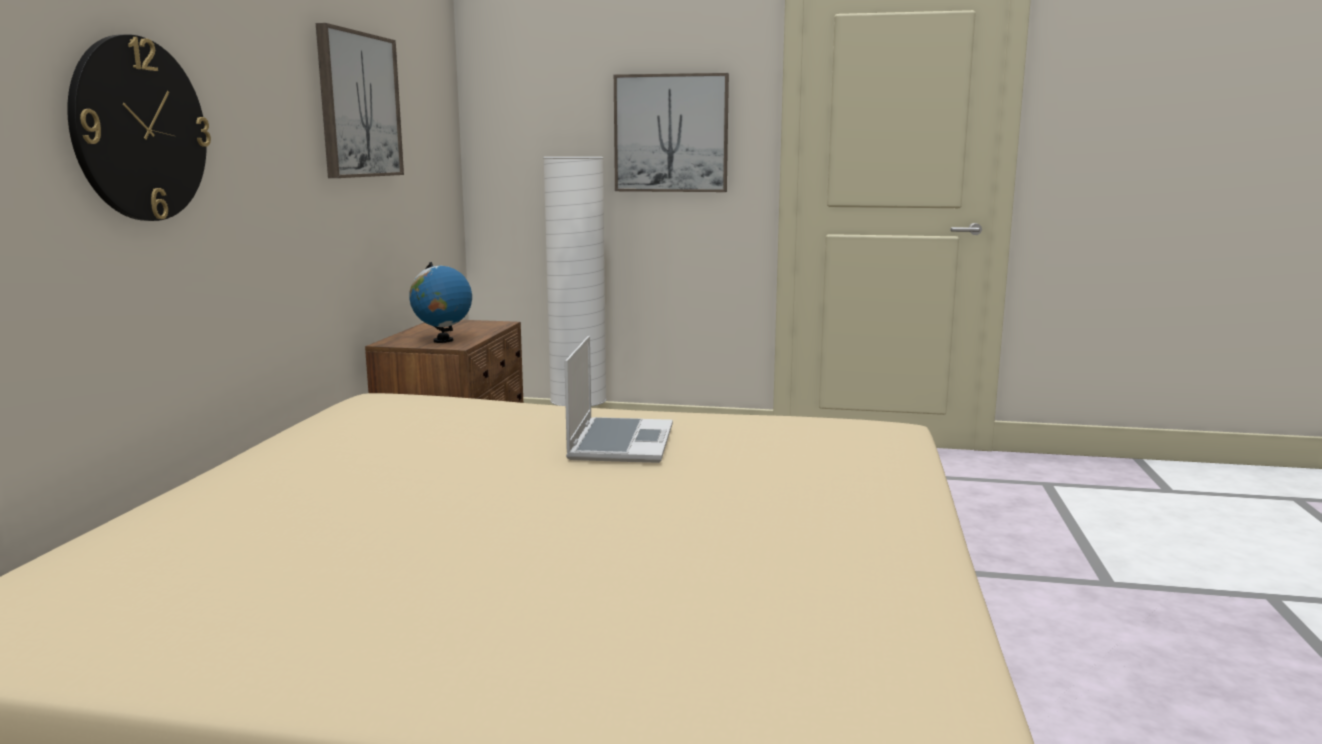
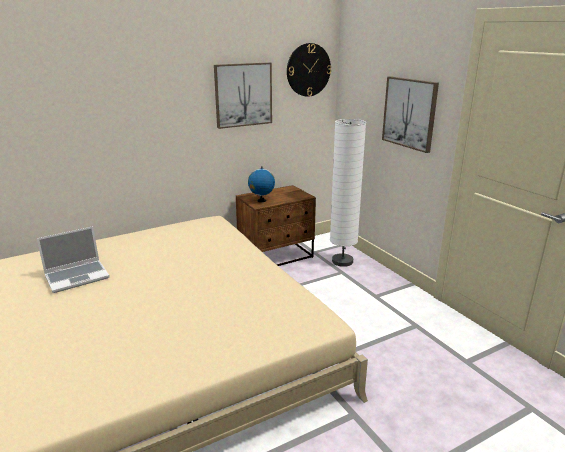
camera: 50 degrees right, 10 degrees up
(139, 129) = (106, 120): wall clock -> wall clock (308, 70)
(619, 443) = (218, 277): laptop -> laptop (78, 276)

